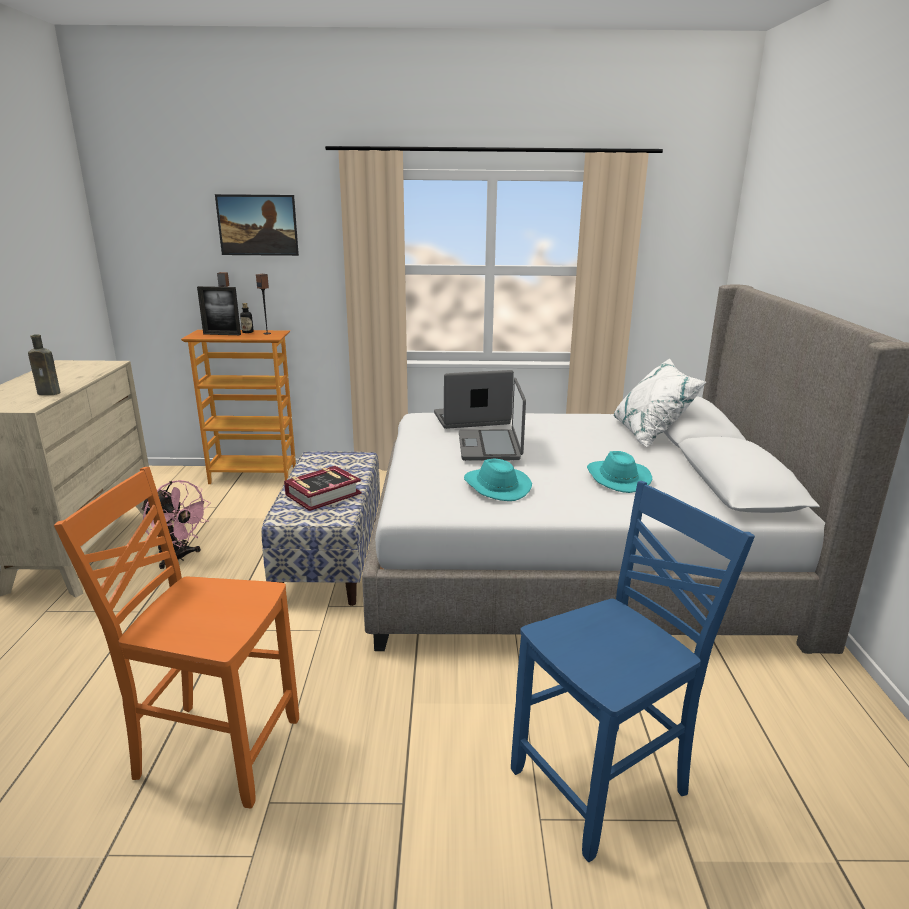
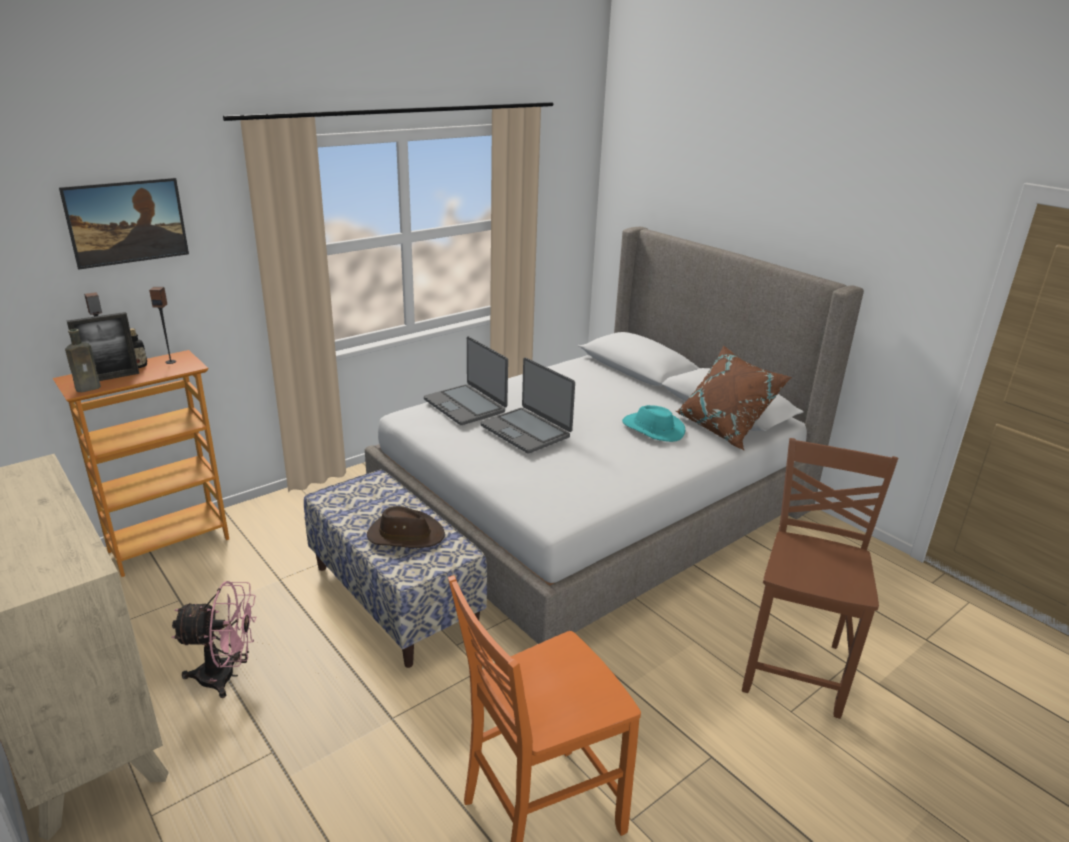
camera: 40 degrees left, 5 degrees up
(50, 393) = (65, 538): brown bottle -> brown bottle (90, 388)
(323, 494) = (405, 535): book -> brown hat
(472, 419) = (465, 405): laptop -> laptop turned 75 degrees counterclockwise
(495, 486) = (586, 470): turquoise hat -> none
(604, 784) = (795, 667): blue chair -> brown chair
(651, 434) = (616, 377): white pillow -> none
(702, 500) = (725, 429): none -> brown pillow

